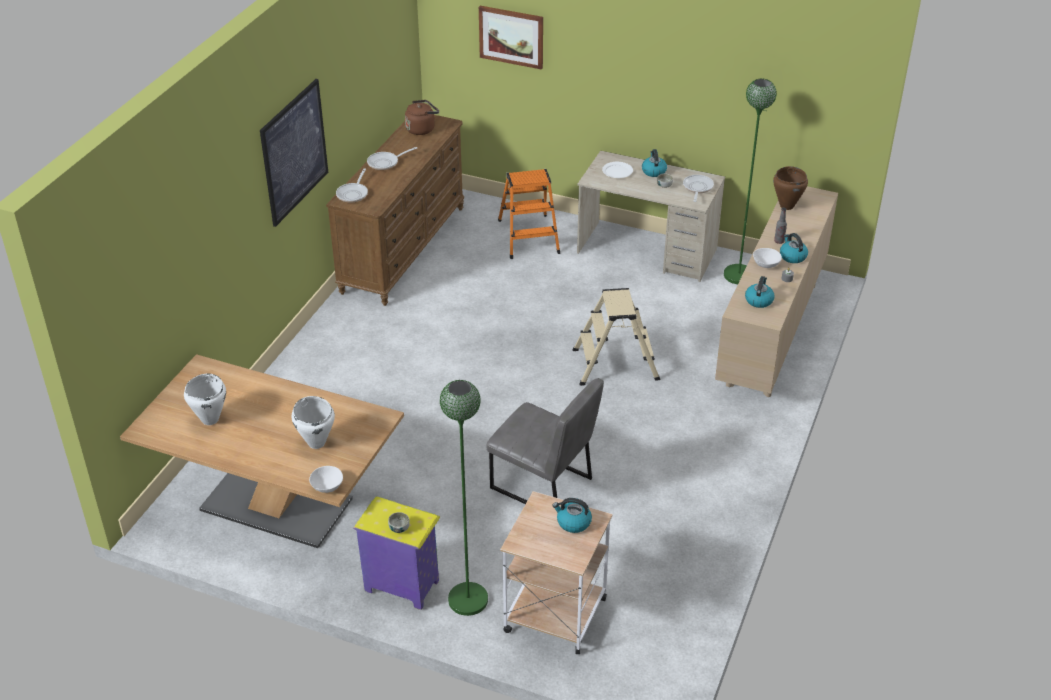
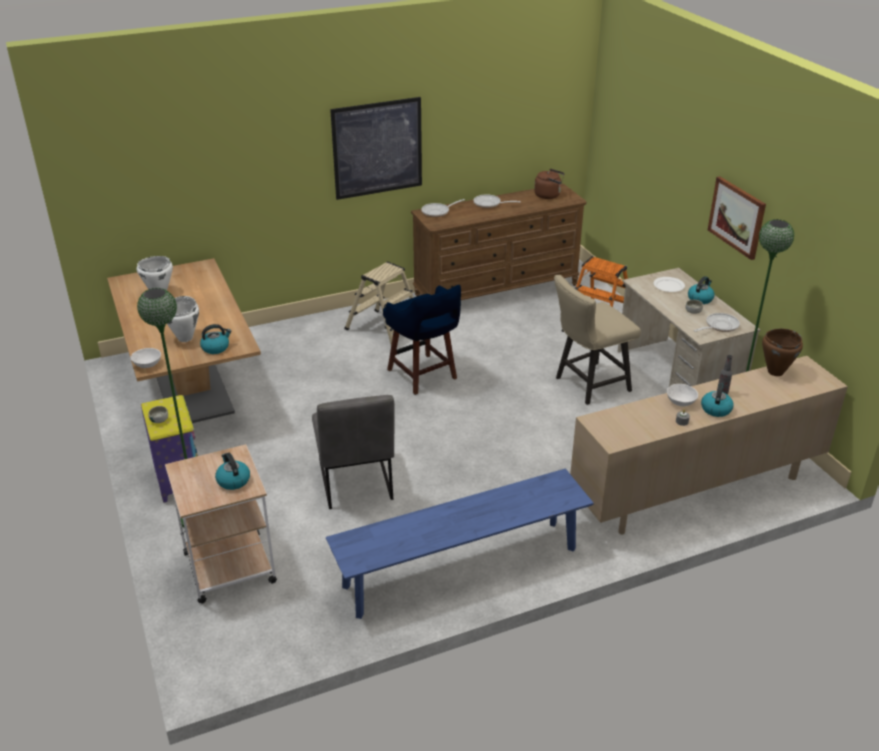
camera: 45 degrees right, 5 degrees down
(461, 364) = (423, 376): none -> blue stool
(511, 36) = (641, 135): picture -> picture (737, 217)
(595, 295) = (588, 385): none -> beige chair
(615, 364) = (530, 437): beige step ladder -> beige step ladder (385, 330)
(709, 492) = (461, 567): none -> blue bench
(759, 300) = (628, 423): kettle -> kettle (216, 348)

